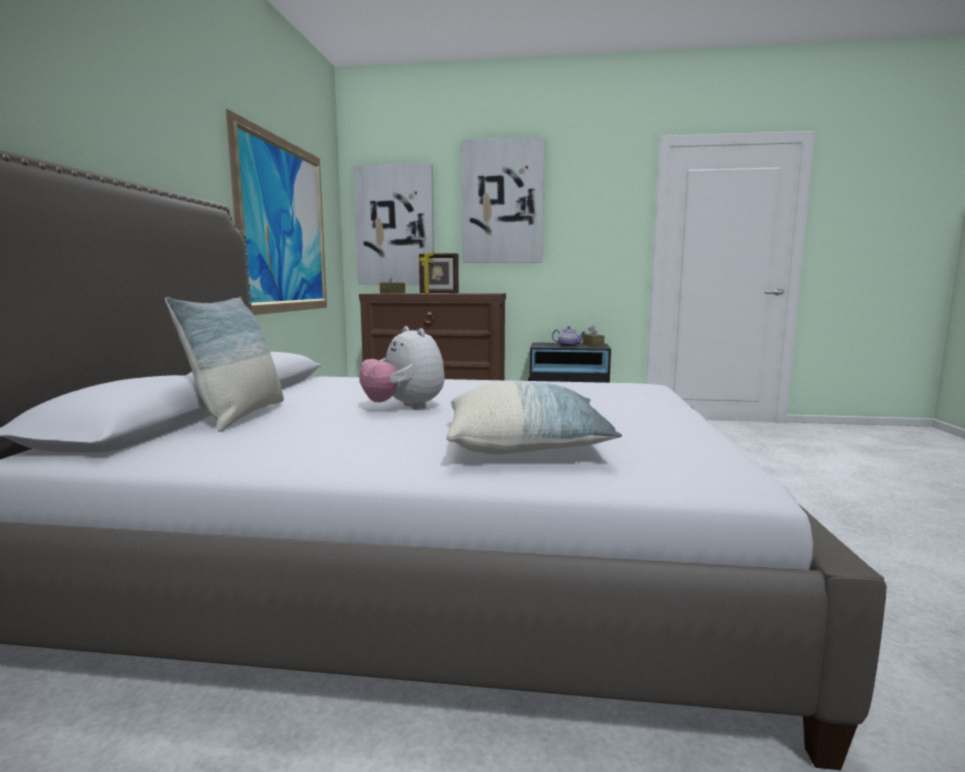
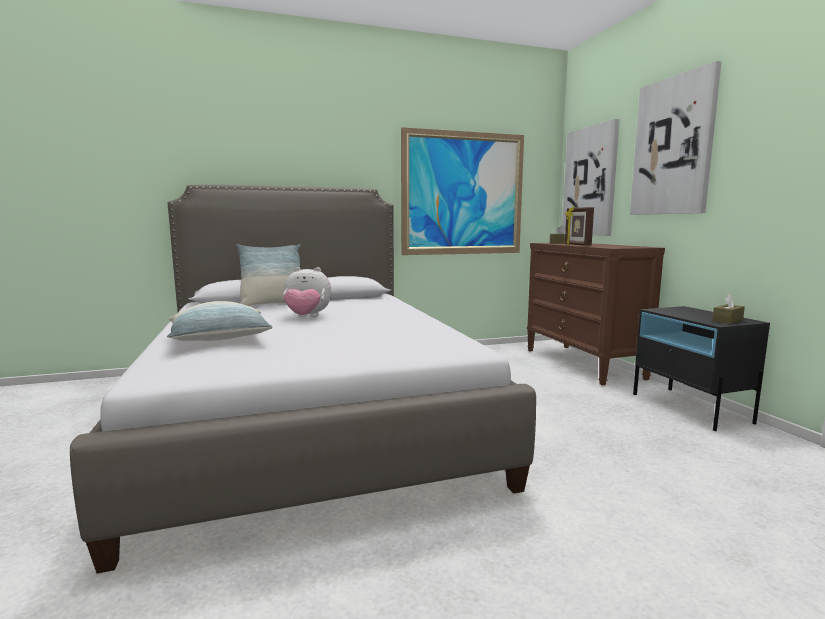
camera: 65 degrees right, 0 degrees up
(404, 408) = (307, 317): plush toy -> plush toy turned 120 degrees counterclockwise
(568, 346) = (687, 315): teapot -> none

